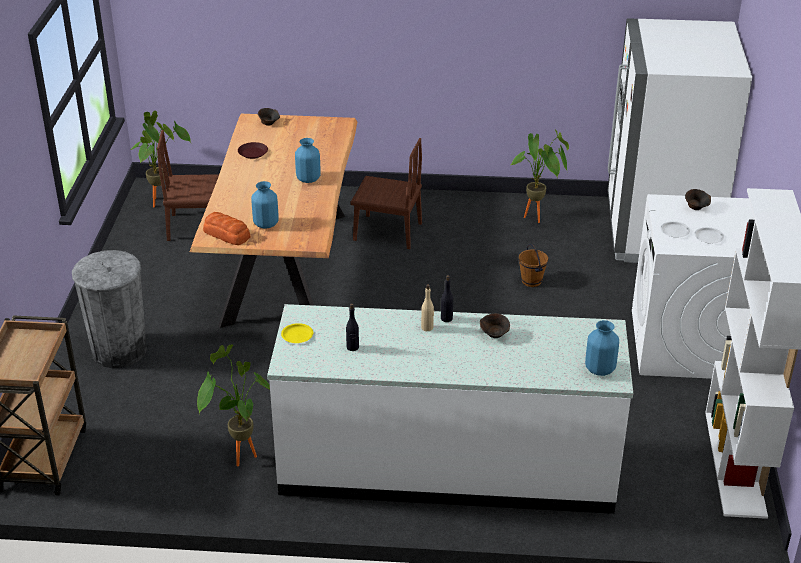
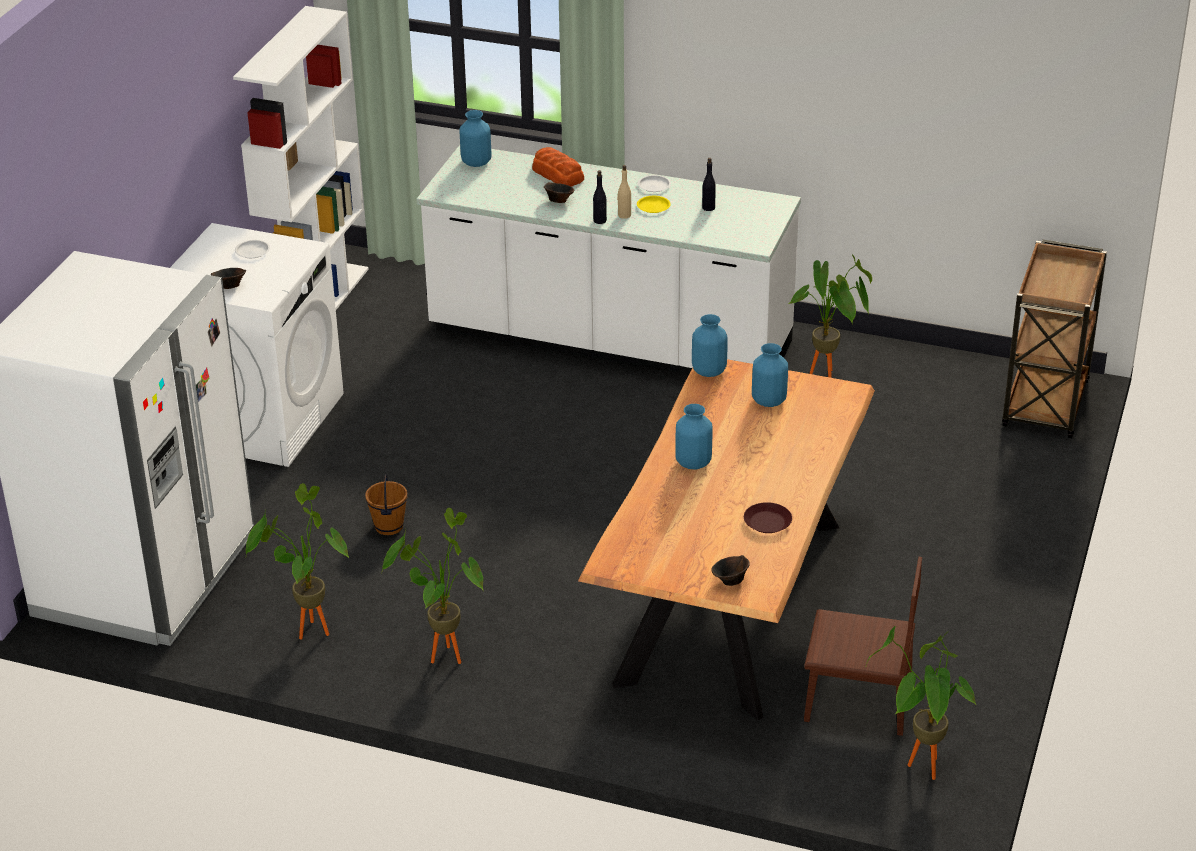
camera: 165 degrees left, 0 degrees up
(119, 350) = (972, 513): grey trash can -> none
(227, 234) = (823, 393): bread -> bread (557, 174)
(297, 335) = (762, 224): yellow plate -> yellow plate (653, 206)
(314, 239) = (709, 371): none -> blue vase
(387, 232) = (555, 642): brown chair -> none
(451, 217) = (441, 653): none -> potted plant
(674, 231) = (284, 263): white plate -> white plate (654, 186)

